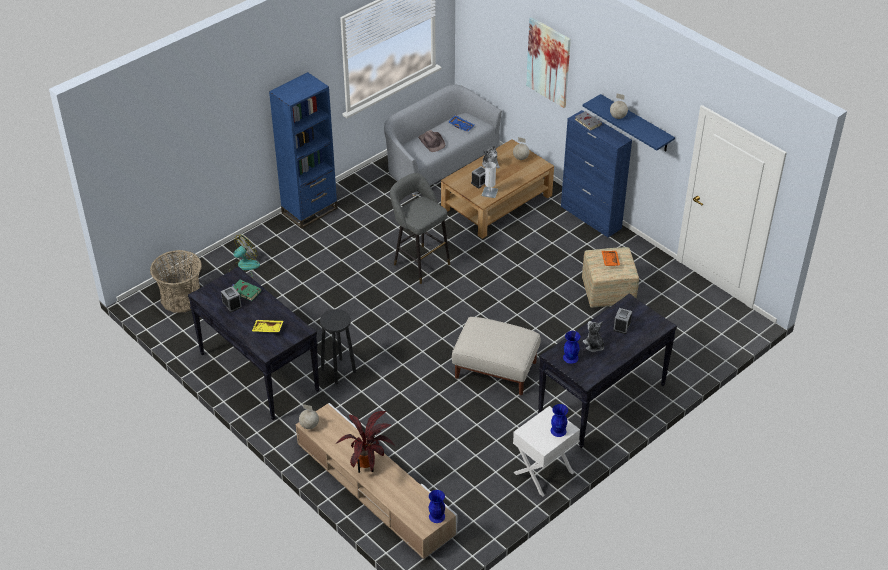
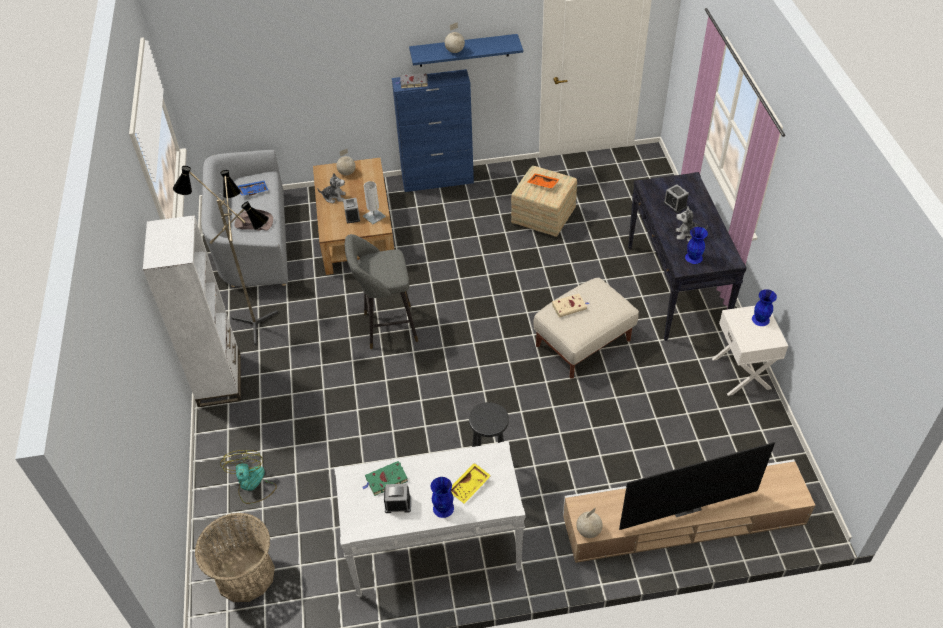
camera: 55 degrees left, 5 degrees up
(258, 372) = (433, 549): black console table -> white console table
(309, 211) = (220, 380): blue bookcase -> white bookcase
(367, 467) = (685, 505): potted plant -> television
(371, 200) = (257, 321): none -> floor lamp
(436, 516) = (789, 478): blue vase -> blue vase (443, 508)
(490, 329) = (570, 307): none -> beige book
(548, 62) = (326, 54): picture -> none

